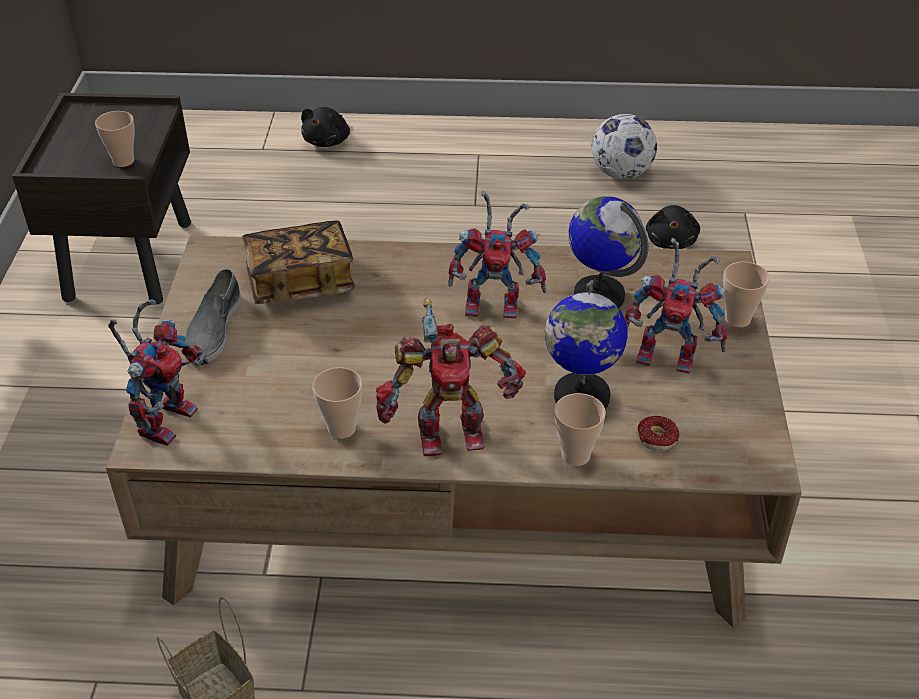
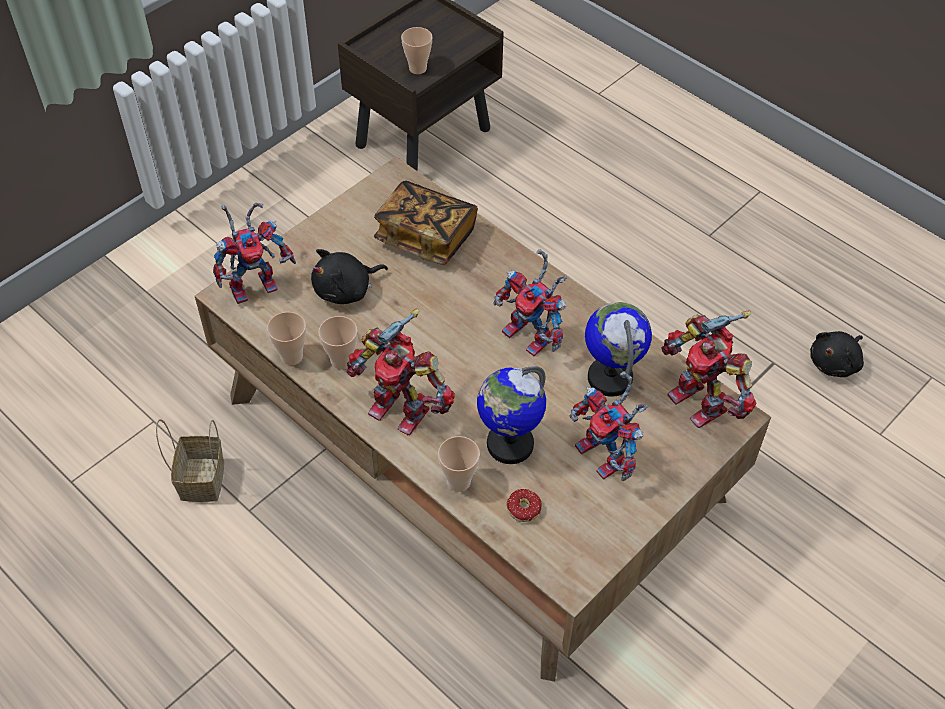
camera: 40 degrees right, 10 degrees up
(213, 328) = (341, 238): grey shoe -> none
(328, 141) = (653, 113): black plush toy -> black plush toy (346, 290)
(621, 173) = (861, 277): football -> none
(688, 270) = (700, 401): none -> toy robot
(737, 319) = (689, 463): cup -> cup (291, 357)

